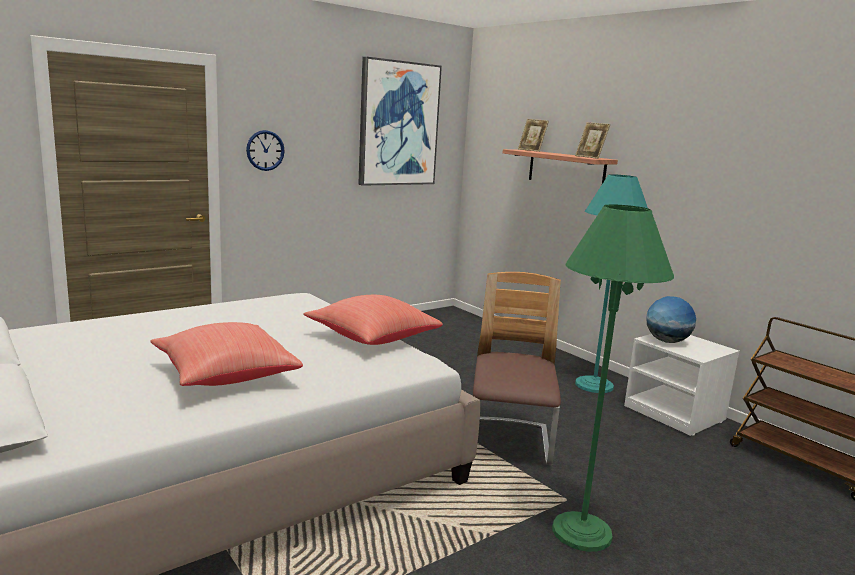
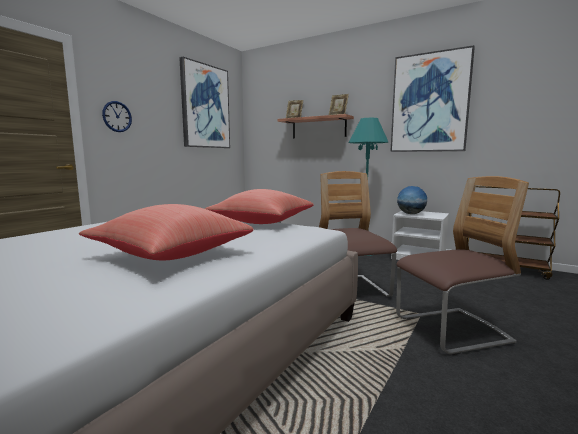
camera: 20 degrees left, 5 degrees down
(582, 532) = (451, 331): green floor lamp -> chair
(734, 159) = (430, 103): none -> picture

